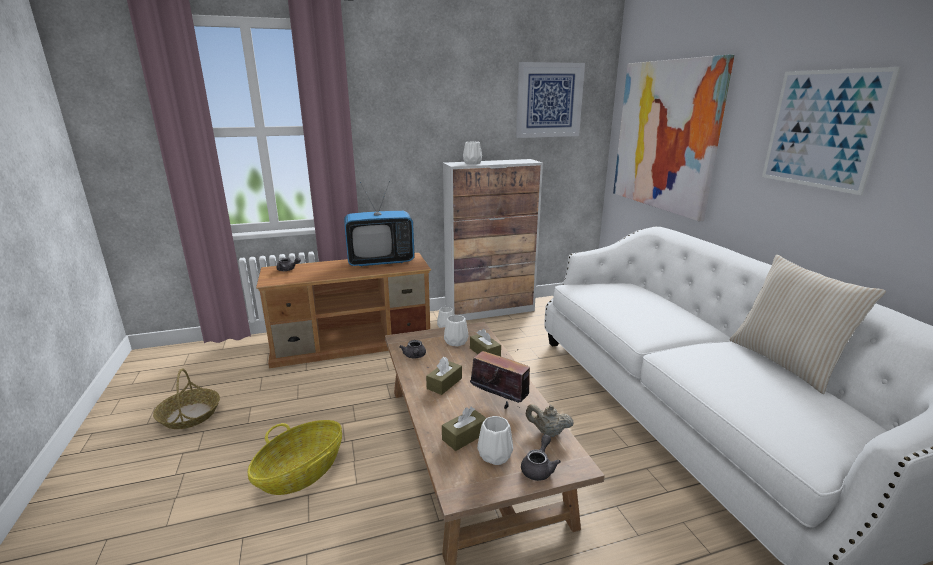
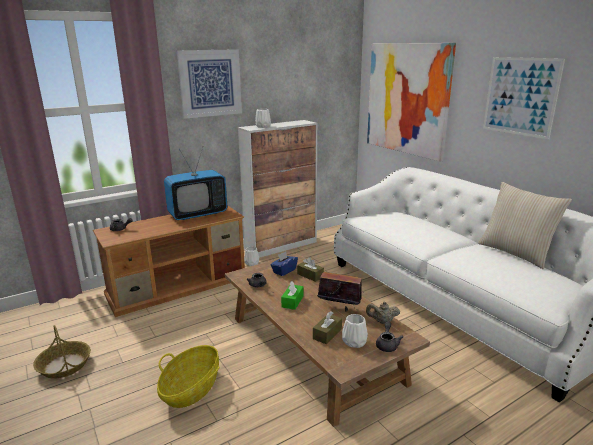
camera: 15 degrees left, 0 degrees up
(444, 383) = (292, 301): brown tissue box -> green tissue box
(456, 342) = (284, 271): white vase -> blue tissue box
(549, 100) = (315, 72): picture -> picture (210, 83)

